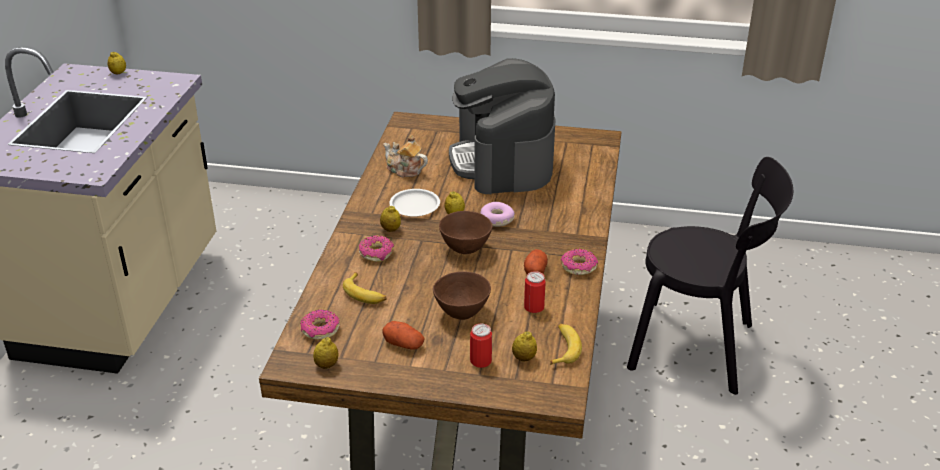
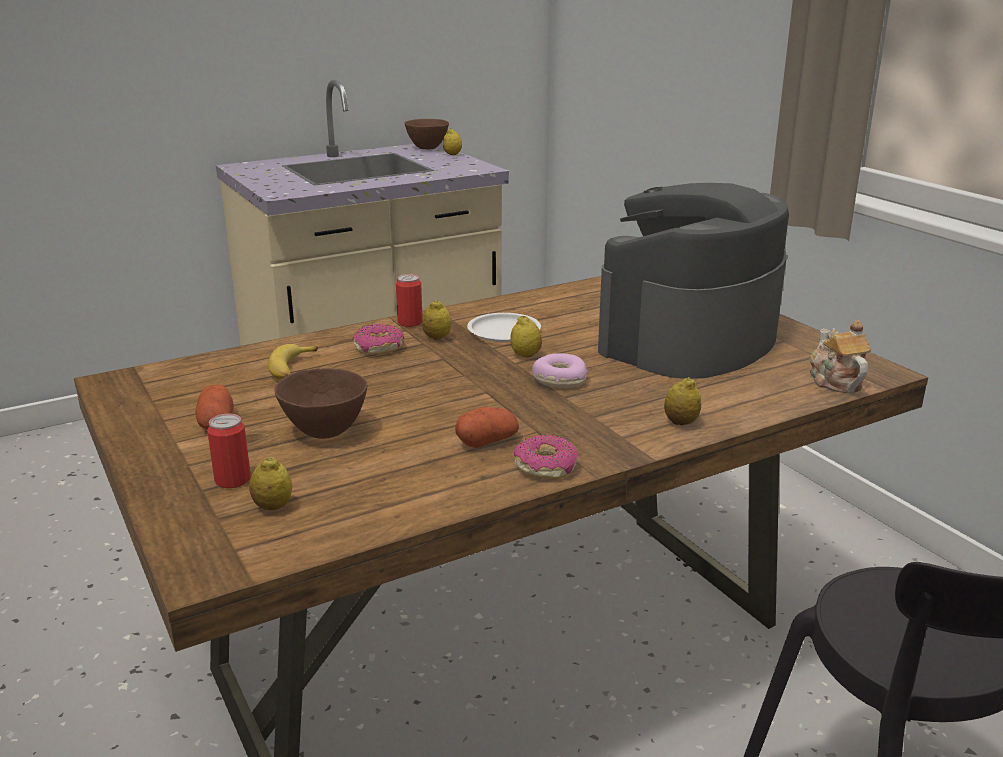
camera: 50 degrees right, 10 degrees down
(320, 330) = (193, 373): donut -> none
(326, 365) = (129, 399): lemon -> lemon (681, 422)
(404, 170) = (563, 304): teapot -> teapot (834, 381)
(466, 249) = (466, 386): brown bowl -> brown bowl (428, 148)
(534, 307) = (402, 471): can -> can (410, 322)
(563, 348) = (331, 527): banana -> none

